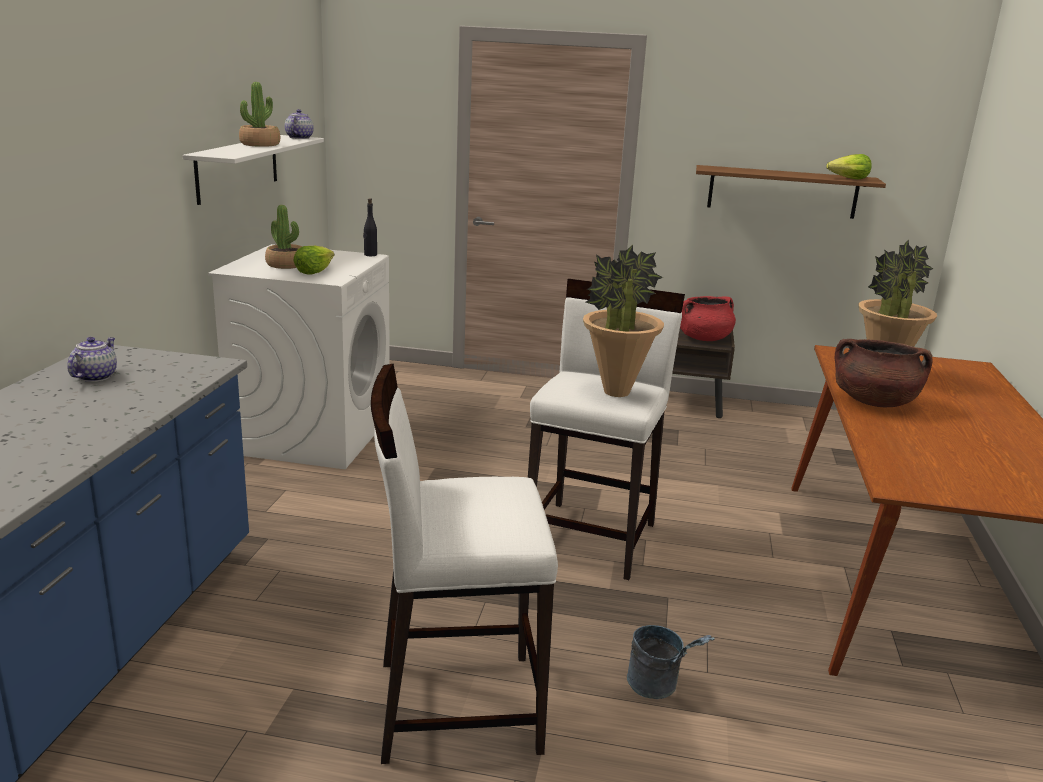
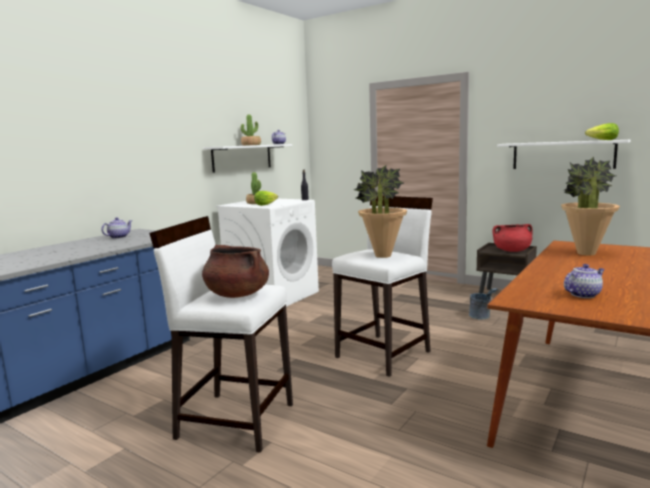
camera: 25 degrees right, 10 degrees down
(659, 687) = (360, 432): grey bucket -> grey bucket (482, 317)
(782, 192) = (562, 155): brown shelf -> white shelf
(874, 402) = (558, 264): brown cooking pot -> brown cooking pot (237, 294)
(960, 465) = (583, 294): none -> teapot

